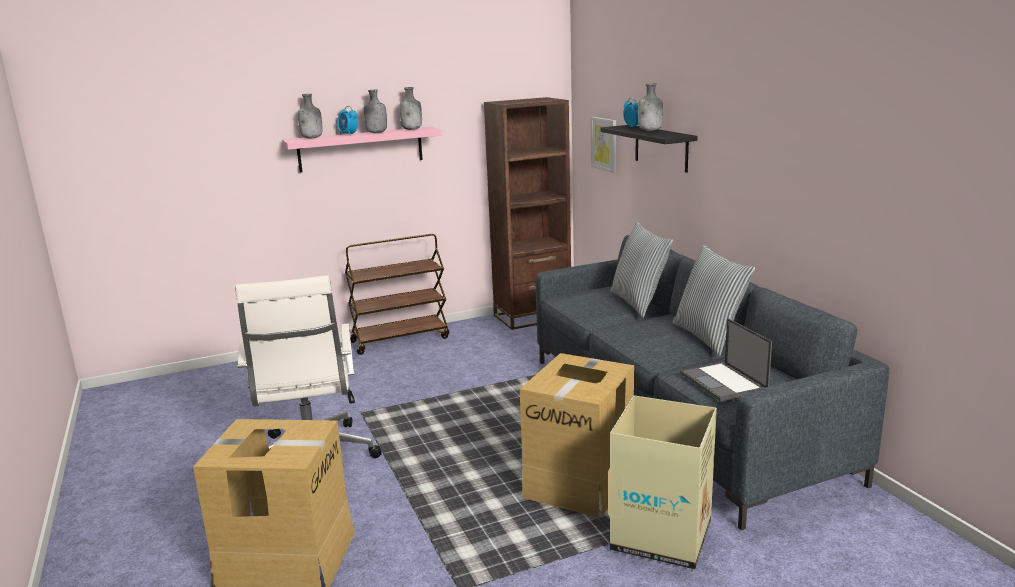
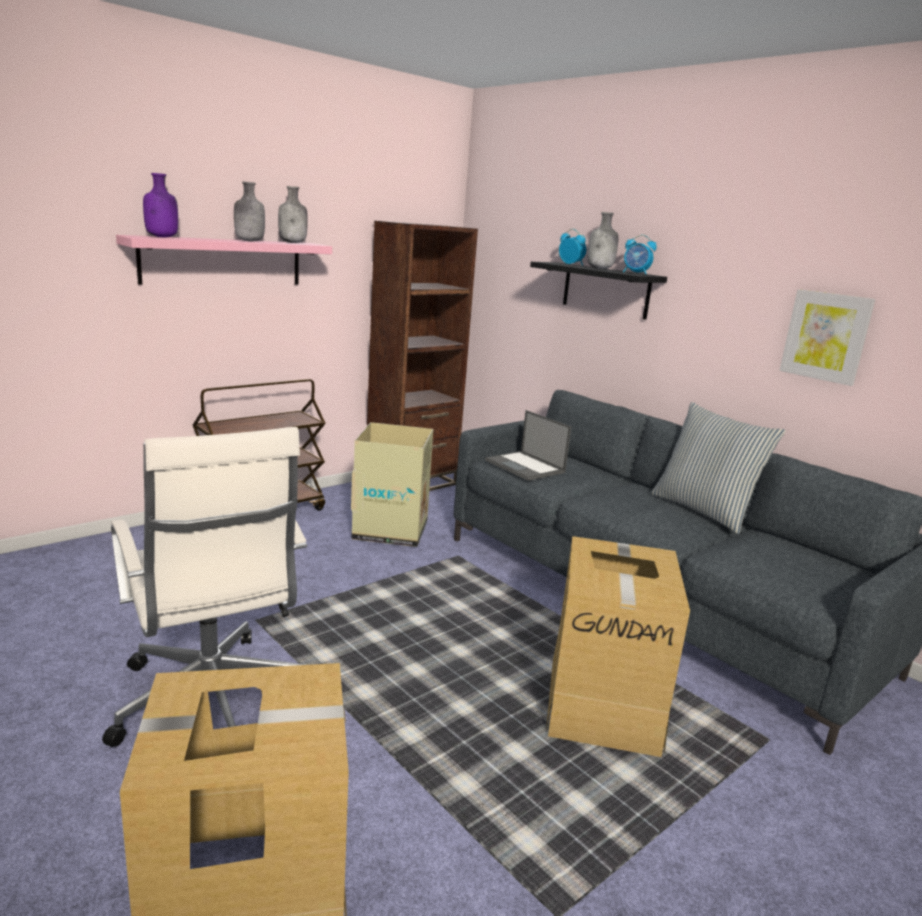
camera: 20 degrees left, 0 degrees up
(312, 138) = (162, 237): grey bottle -> purple bottle
(348, 134) = (211, 239): alarm clock -> alarm clock (636, 273)
(604, 144) = (513, 284): picture -> picture (826, 336)
(639, 303) = (589, 469): pillow -> none
(662, 535) = (751, 774): cardboard box -> cardboard box (391, 530)
(724, 382) = (779, 569): laptop -> laptop (525, 467)

